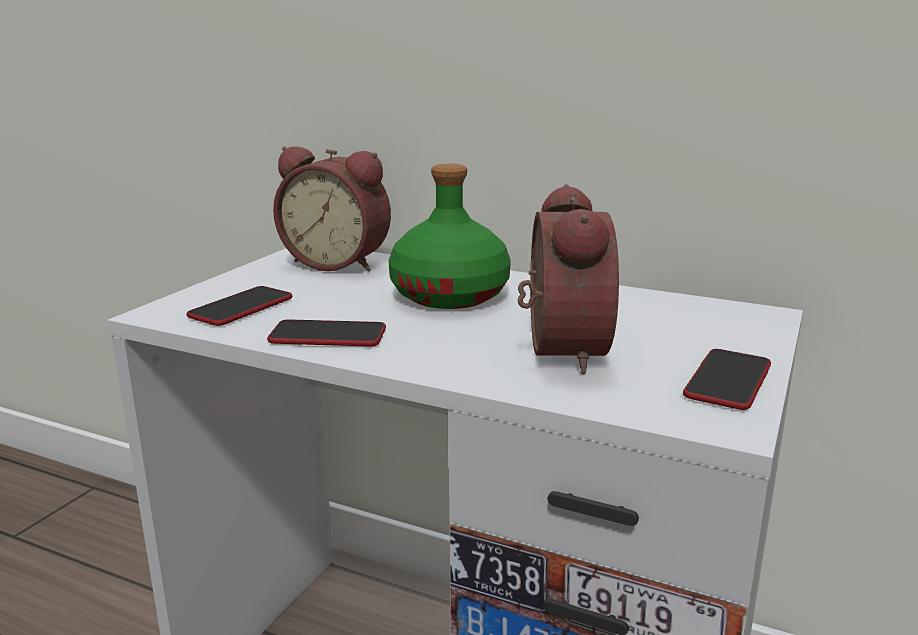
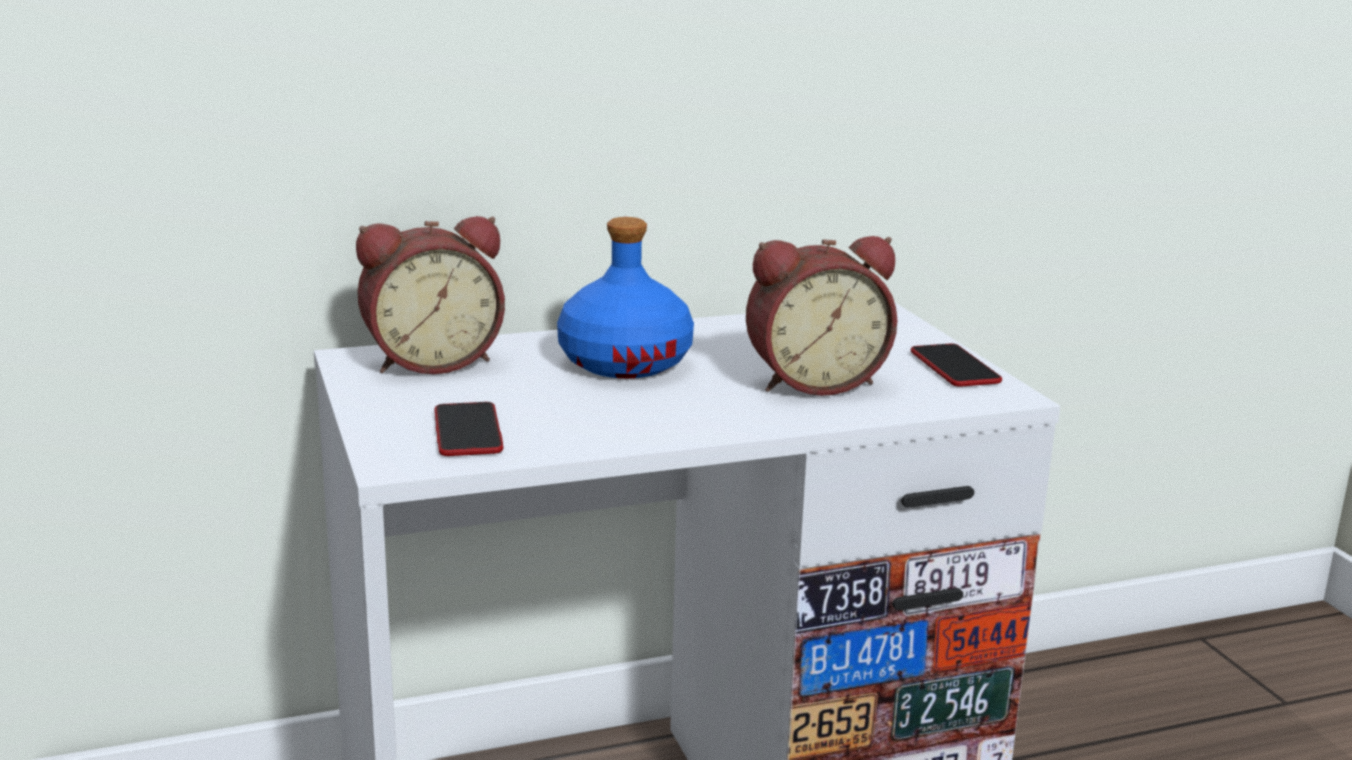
camera: 45 degrees left, 0 degrees up
(328, 336) = (619, 428): phone -> none
(450, 295) = (624, 362): green bottle -> blue bottle
(557, 350) = (813, 381): alarm clock -> alarm clock turned 120 degrees clockwise

